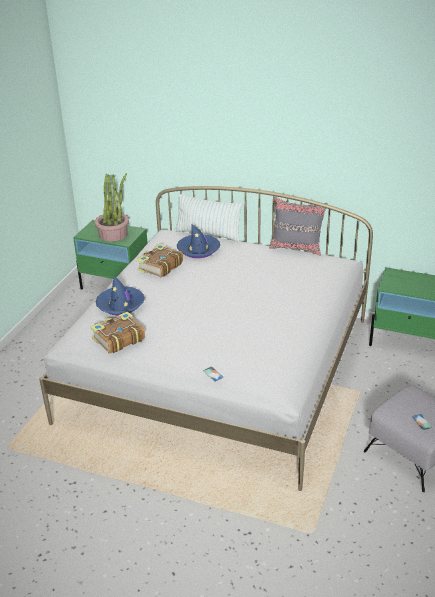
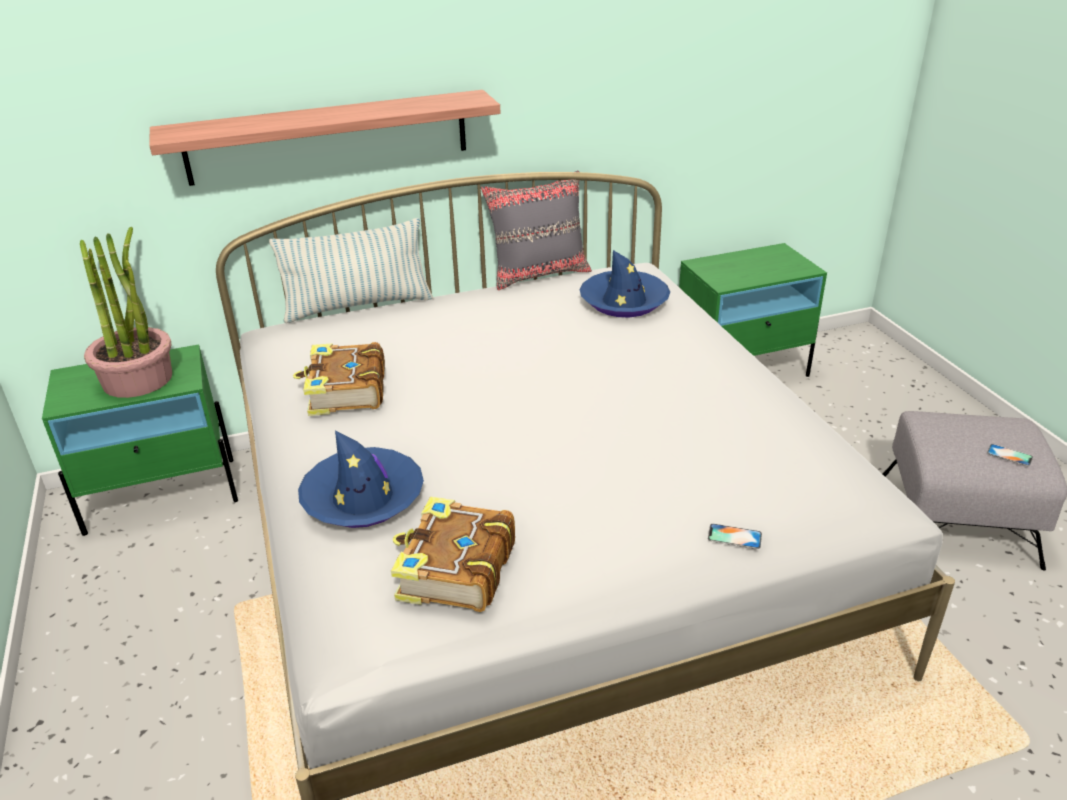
camera: 40 degrees left, 0 degrees up
(198, 250) = (382, 335): blue hat -> blue hat (624, 302)
(210, 157) = (328, 137): none -> shelf

